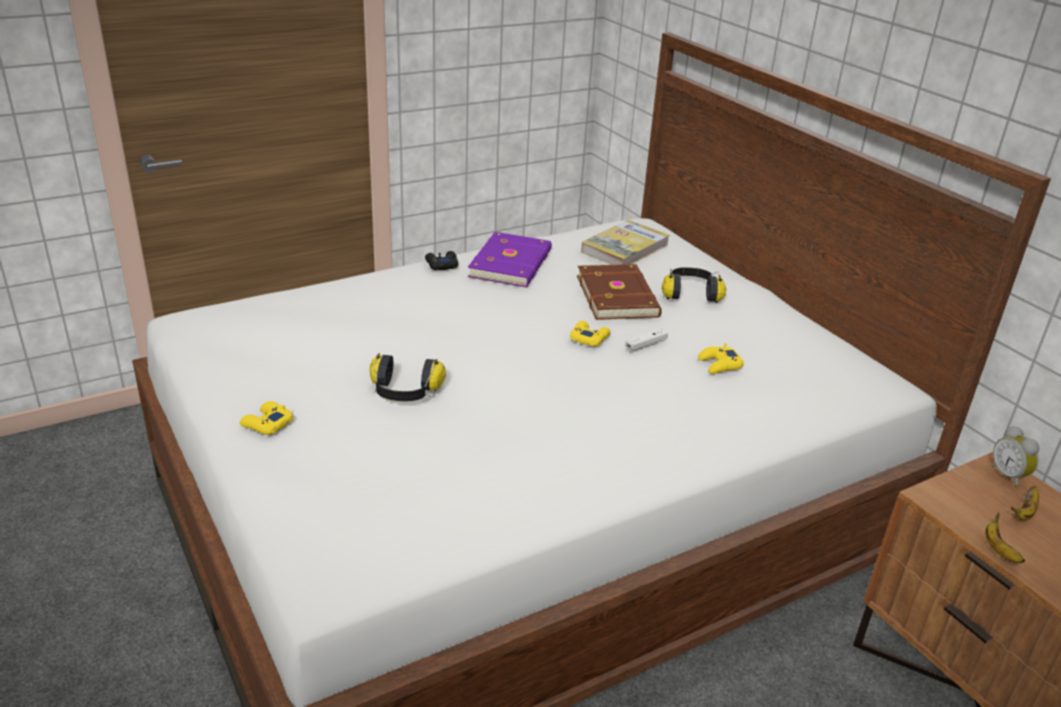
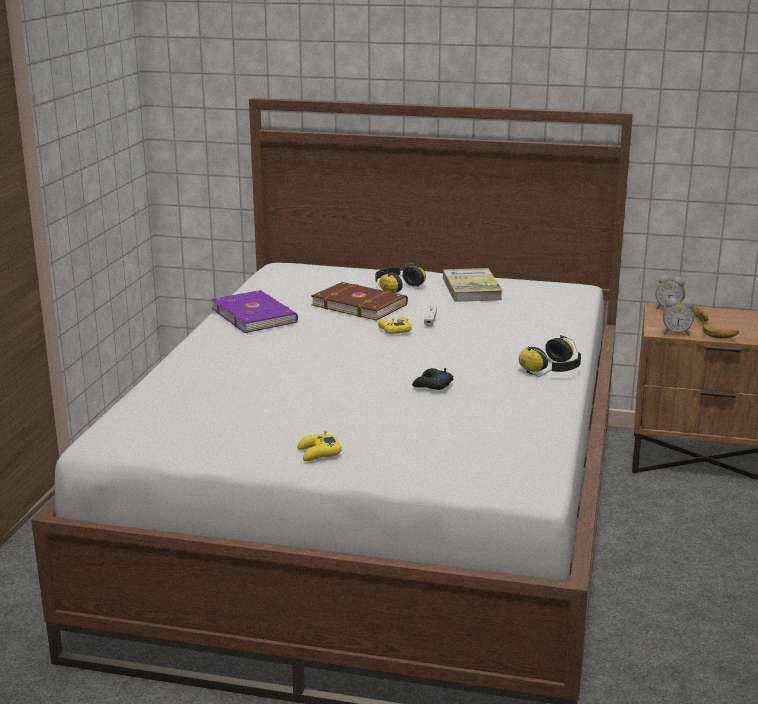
camera: 45 degrees left, 10 degrees down
(404, 393) = (360, 400): headphones -> headphones (553, 370)
(441, 265) = (208, 334): black game controller -> black game controller (432, 385)
(625, 248) = (304, 280): book -> book (471, 289)
(719, 365) = (487, 312): yellow game controller -> none
(949, 512) = (676, 333): none -> alarm clock

